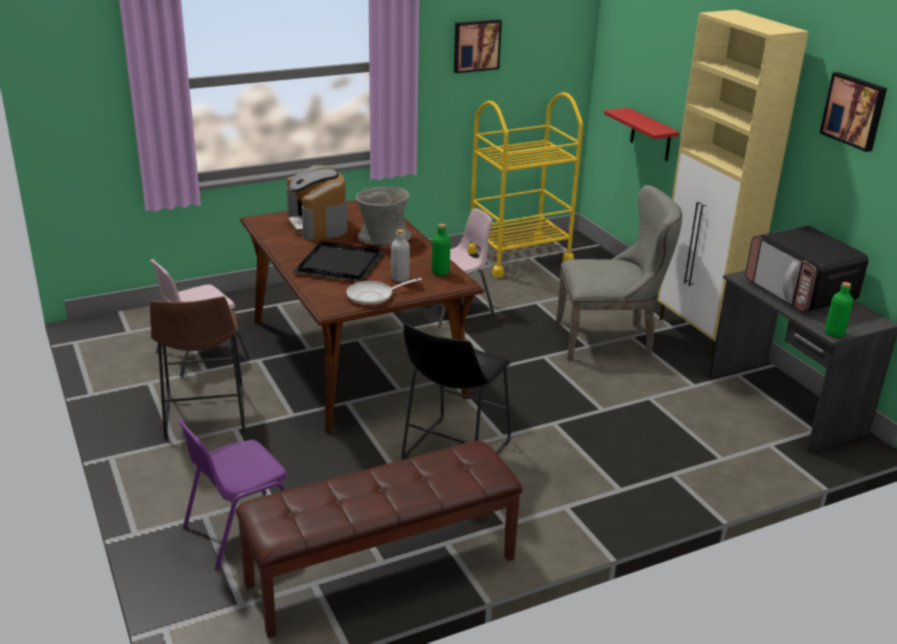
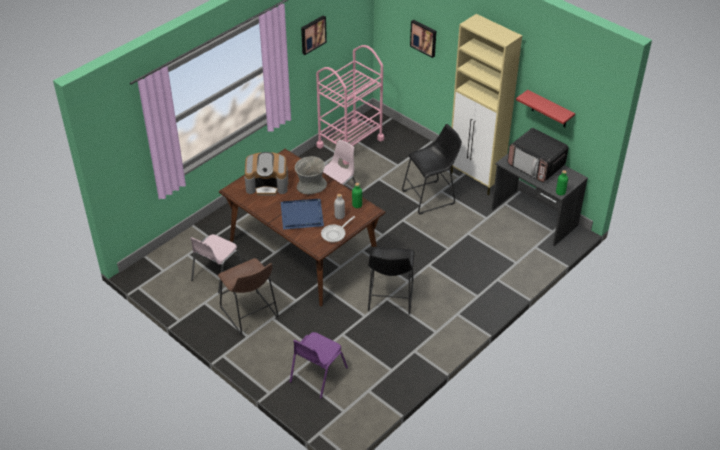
camera: 20 degrees left, 15 degrees up
(318, 224) = (267, 184): coffee machine -> coffee machine turned 45 degrees counterclockwise
(341, 264) = (302, 214): black tray -> blue tray
(382, 572) = (394, 375): brown bench -> none
(518, 257) = (350, 142): yellow cart -> pink cart
(610, 339) = (431, 197): grey chair -> black stool
(651, 135) = (423, 64): red shelf -> red shelf (549, 110)
(855, 111) = (552, 76): picture -> picture (424, 38)

